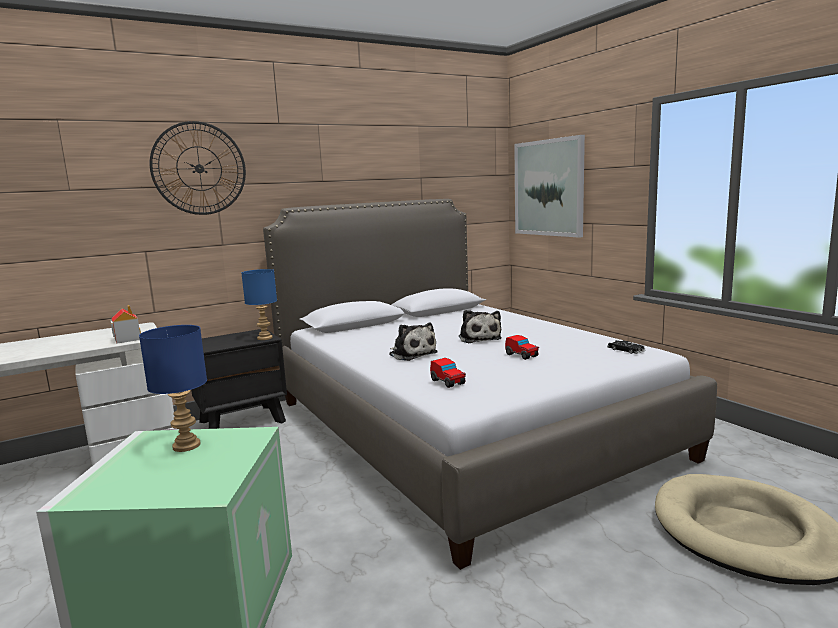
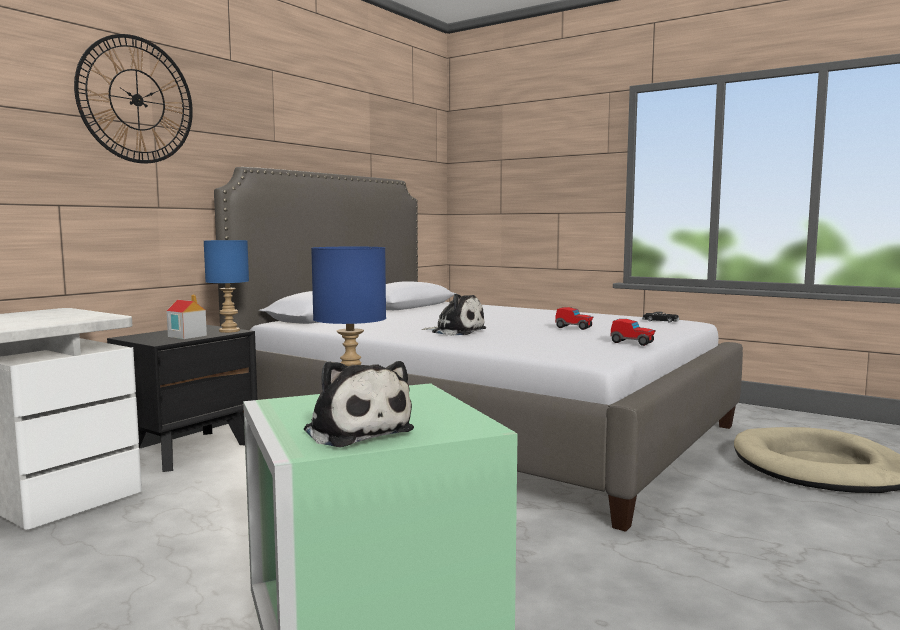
camera: 25 degrees left, 5 degrees down
(127, 339) = (76, 318): toy house -> toy house (187, 336)
(448, 382) = (548, 344): toy car -> toy car (632, 343)
(479, 338) = (502, 320): plush toy -> plush toy (356, 431)
(548, 188) = (503, 176): picture -> none

